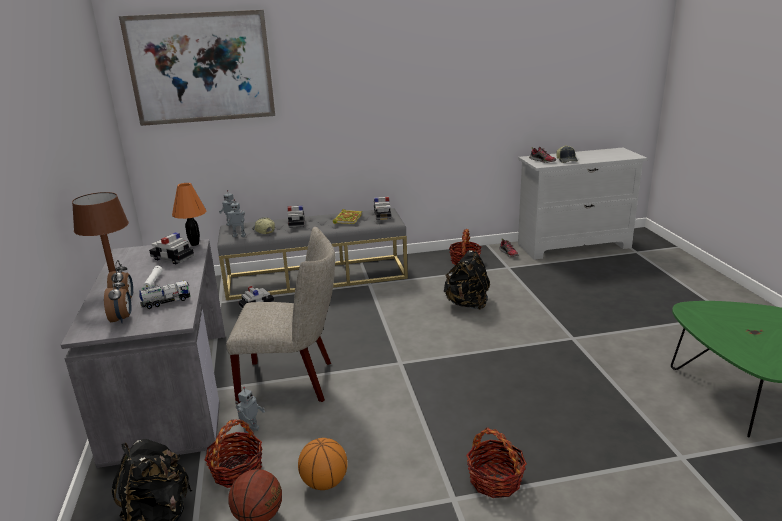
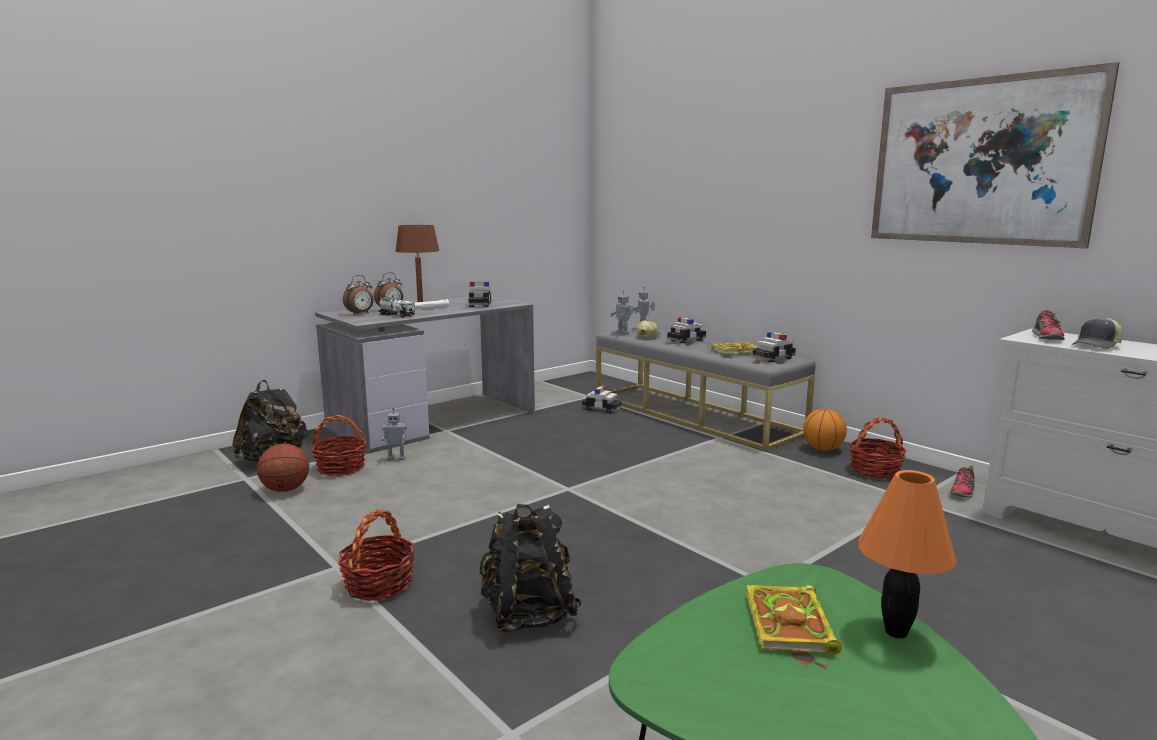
camera: 60 degrees right, 10 degrees down
(194, 244) = (515, 303): orange table lamp -> orange table lamp (895, 632)
(201, 68) = (653, 155): picture -> picture (979, 161)
(293, 381) = (486, 453): beige chair -> none
(324, 482) = (339, 503): basketball -> basketball (822, 449)
(467, 304) = (756, 495): black backpack -> black backpack (528, 615)
(730, 326) = (790, 625): none -> book

